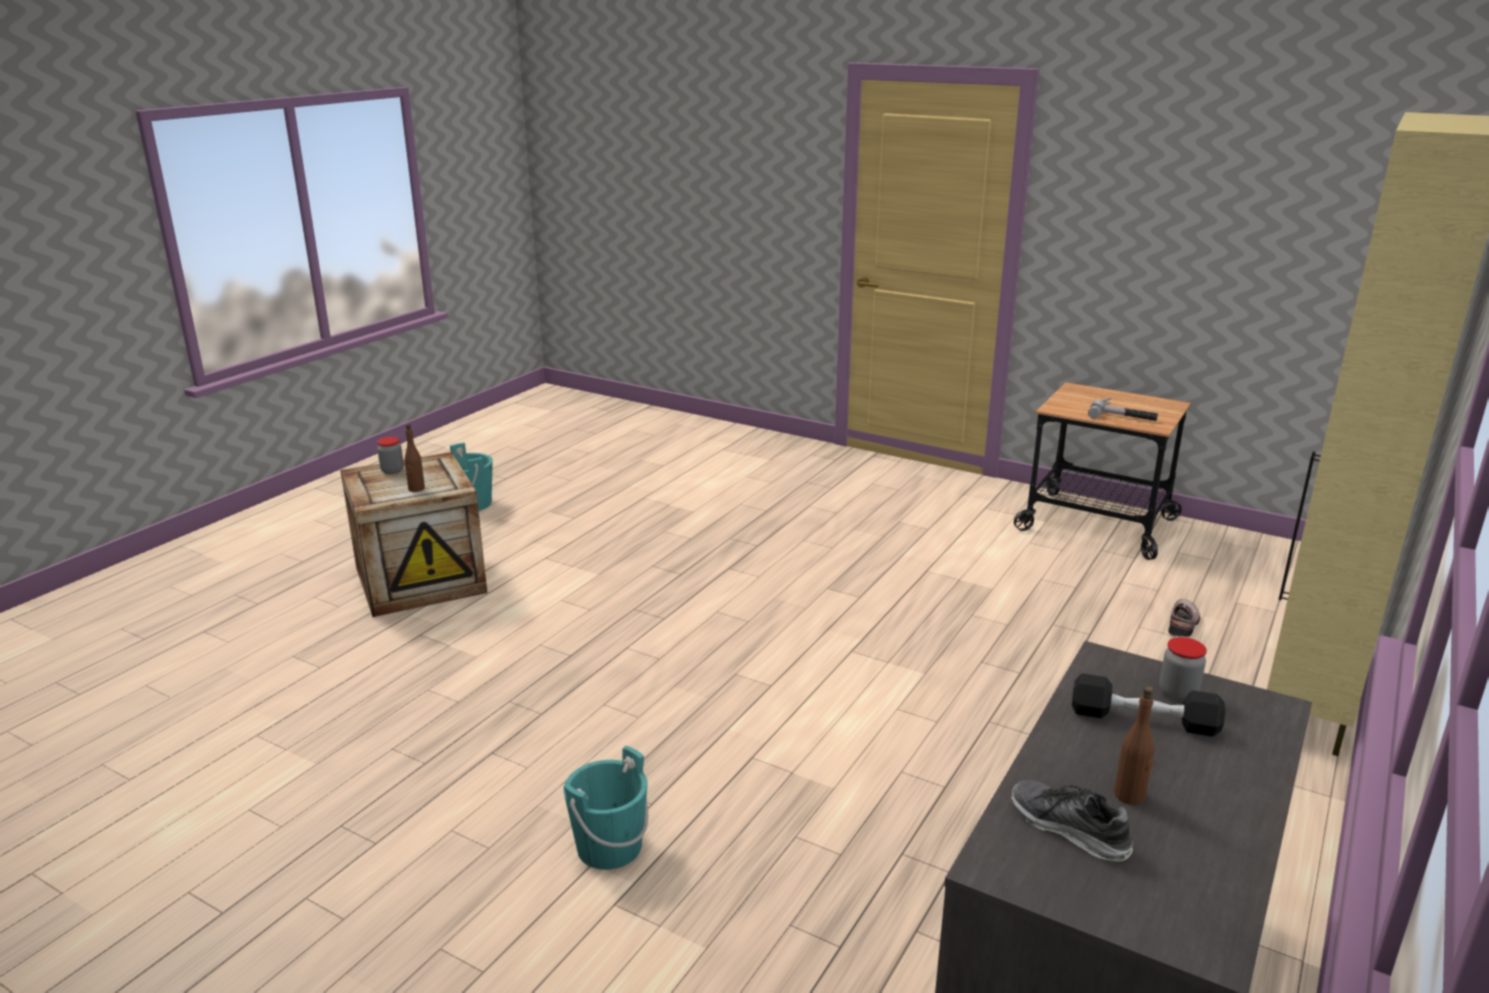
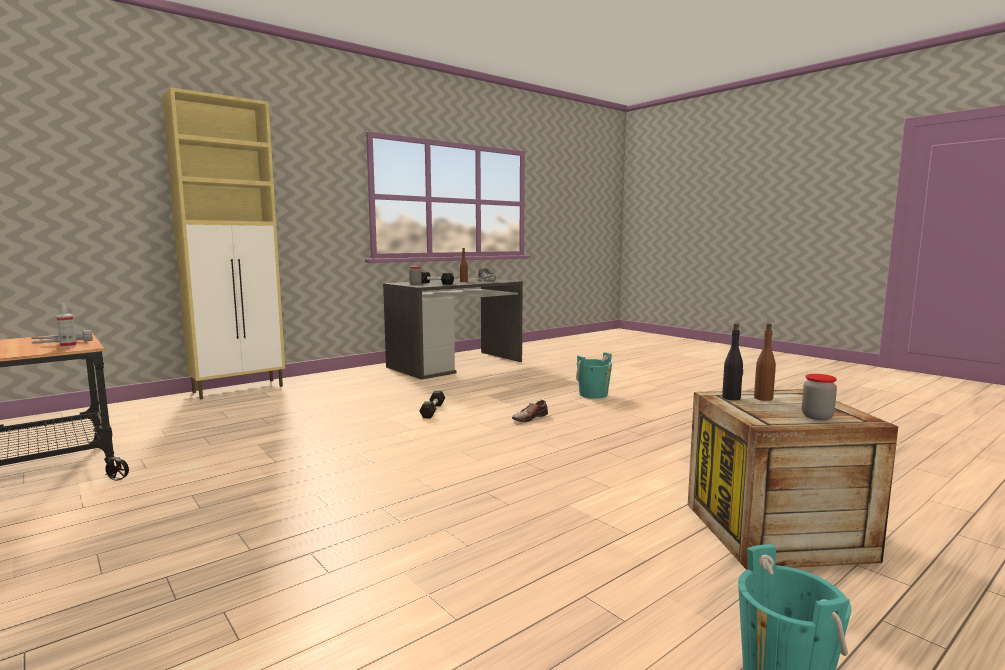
camera: 160 degrees left, 15 degrees down
(446, 485) = (731, 398): none -> black bottle
(876, 705) = (433, 410): none -> black dumbbell
(1074, 408) = (68, 346): none -> spray bottle
(1184, 624) = (200, 414): shoe -> shoe (528, 418)

